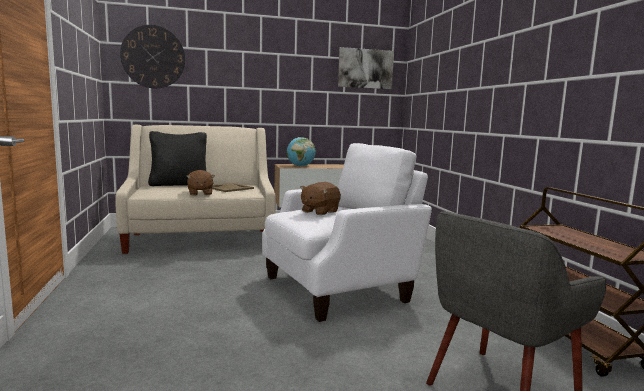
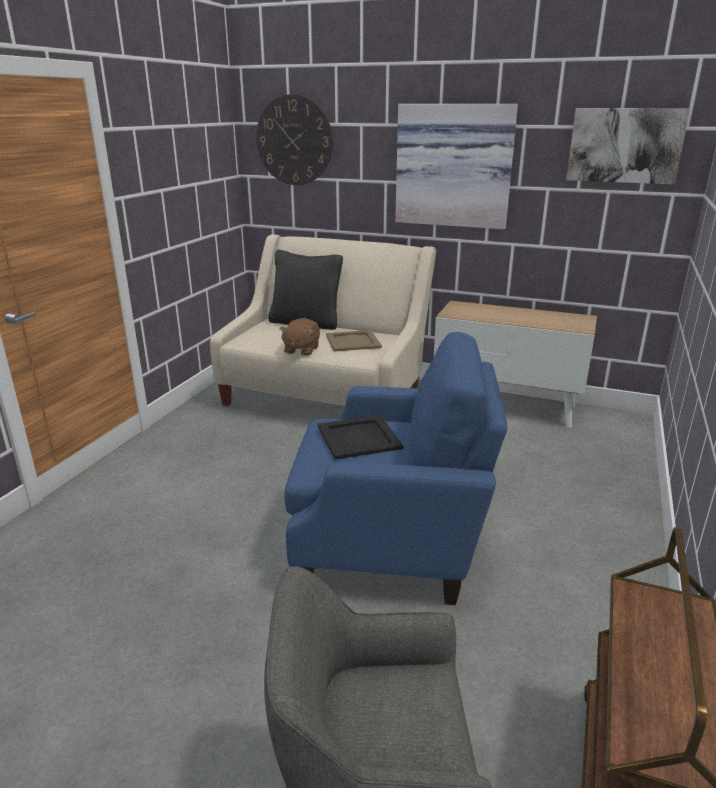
camera: 35 degrees right, 15 degrees up
(272, 77) = (454, 166): none -> picture
(300, 166) = (475, 314): globe -> none
(319, 211) = (359, 437): brown plush toy -> black tray
(339, 288) = (390, 542): white armchair -> blue armchair

